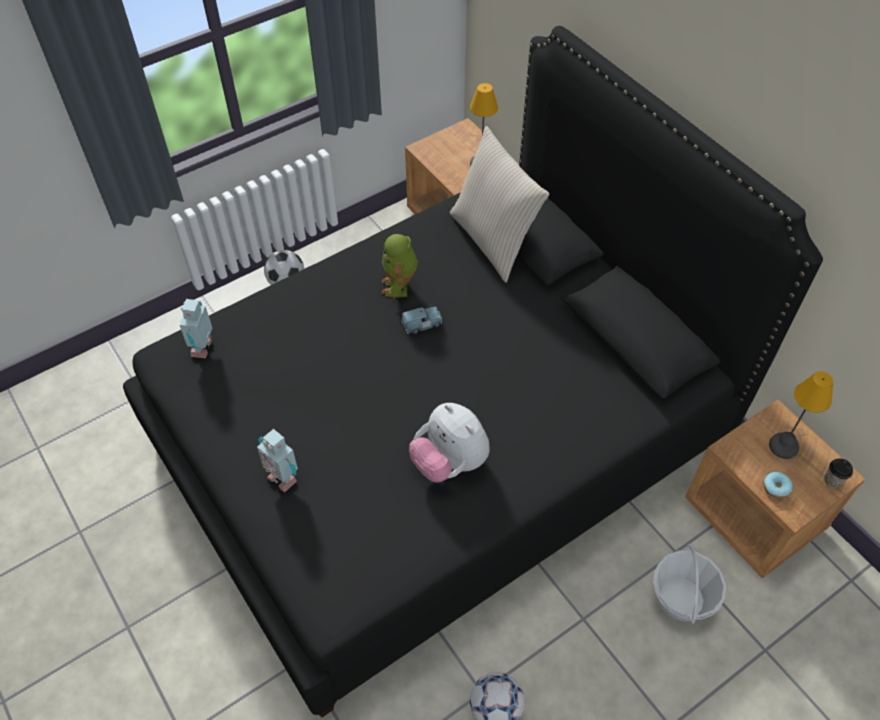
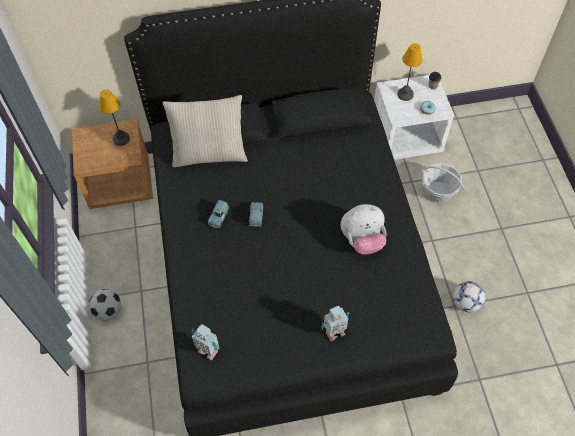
camera: 65 degrees left, 5 degrees up
(400, 286) = (218, 217): toy robot -> blue toy car
(754, 515) = (406, 138): brown nightstand -> white nightstand

